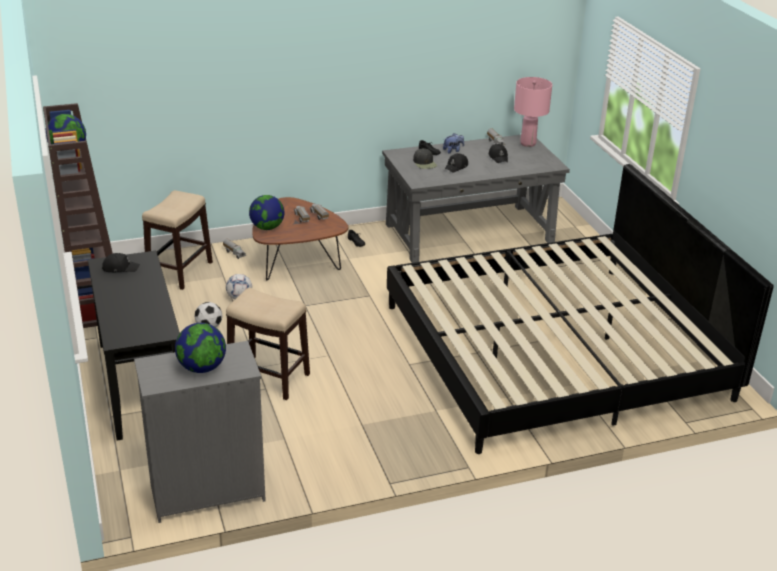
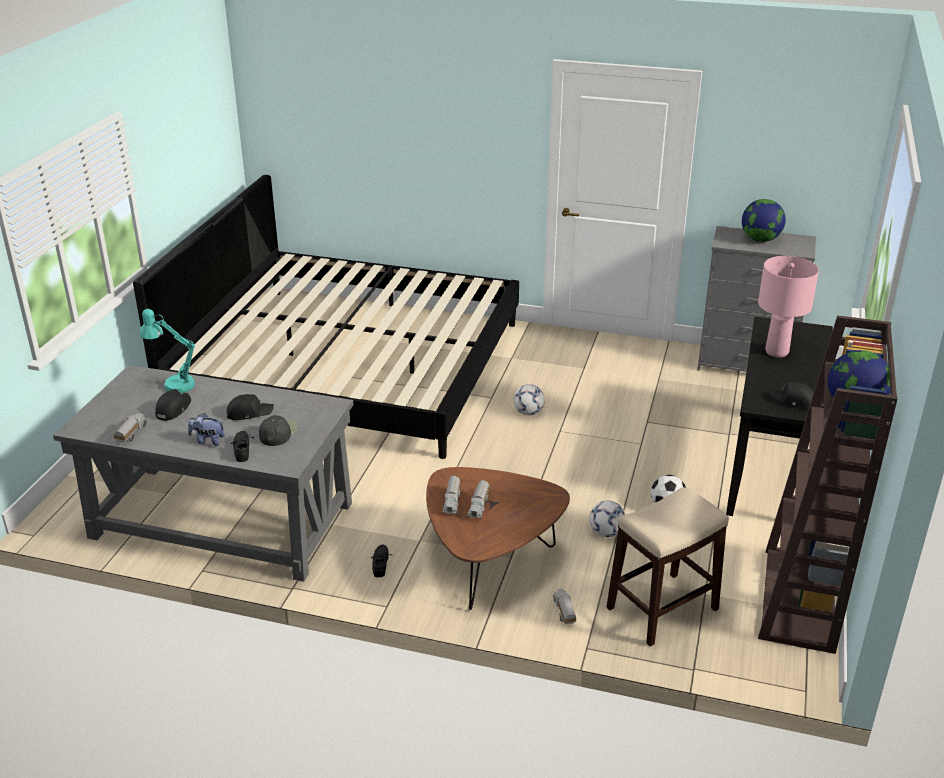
camera: 145 degrees left, 0 degrees up
(267, 227) = (539, 508): globe -> none
(268, 377) = (637, 430): stool -> none
(367, 361) = (528, 412): none -> football
(523, 167) = (173, 384): none -> turquoise table lamp
(527, 143) = (95, 418): pink table lamp -> pink table lamp (776, 352)

